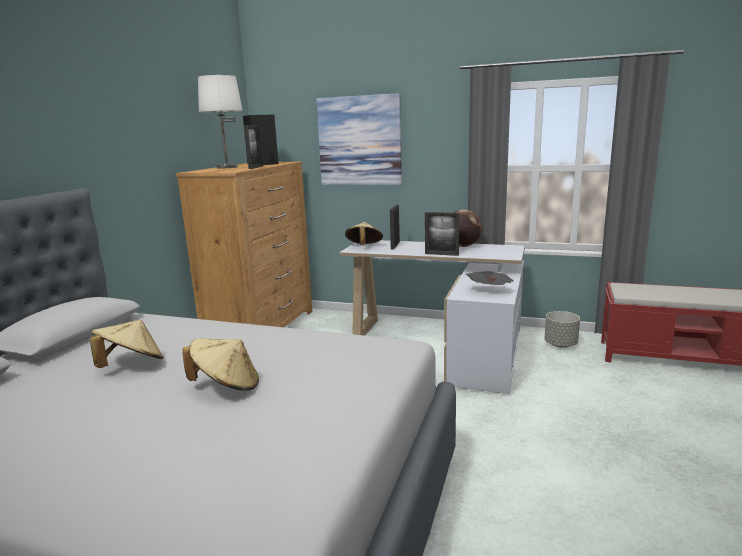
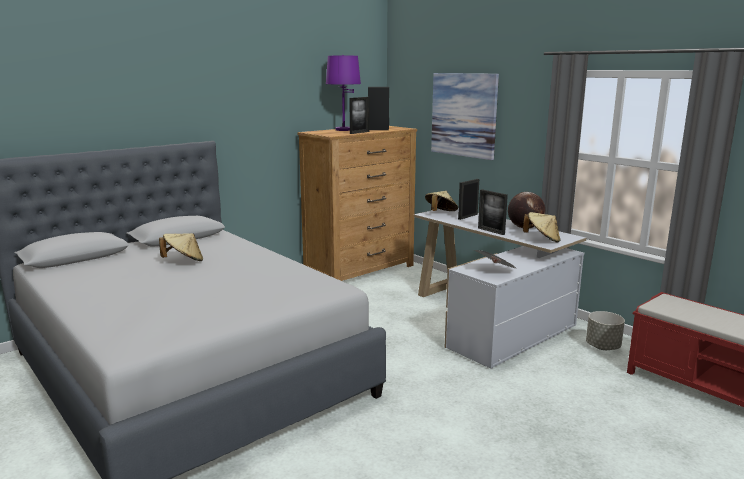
camera: 30 degrees right, 0 degrees up
(227, 167) = (343, 130): white table lamp -> purple table lamp
(227, 386) = (212, 284): beige hat -> beige hat (542, 239)

